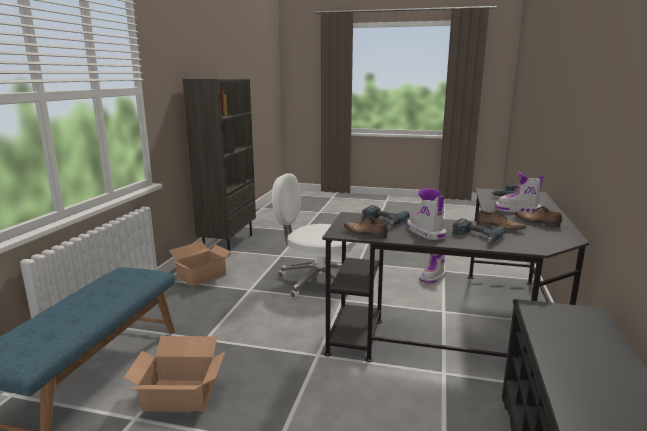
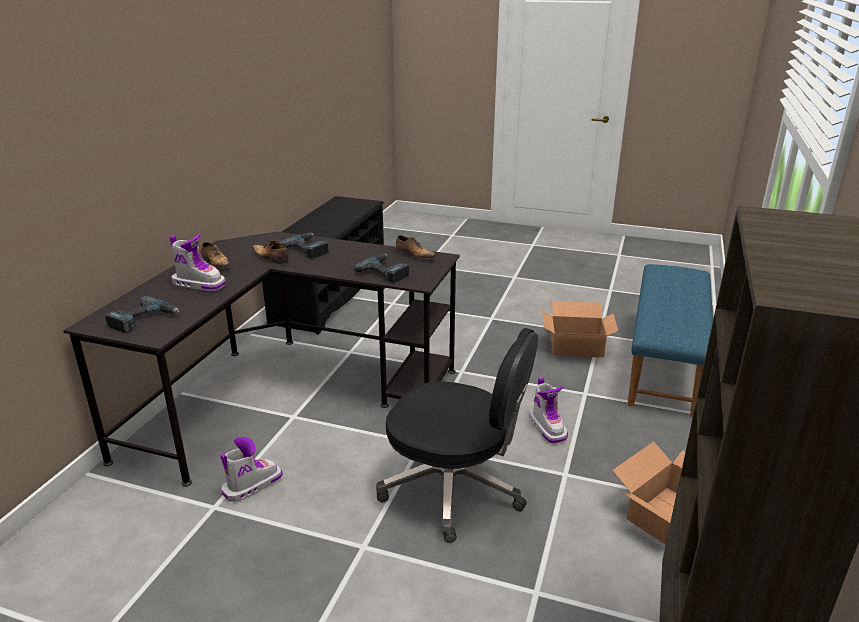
camera: 175 degrees left, 10 degrees up
(317, 281) = (455, 489): white office chair -> black office chair
(425, 233) = (353, 255): boot -> boot (547, 428)

